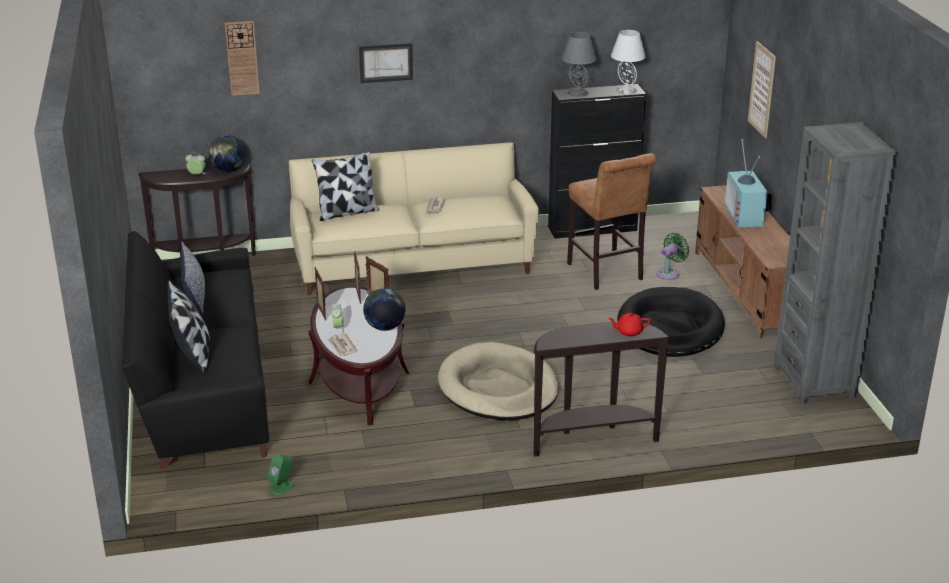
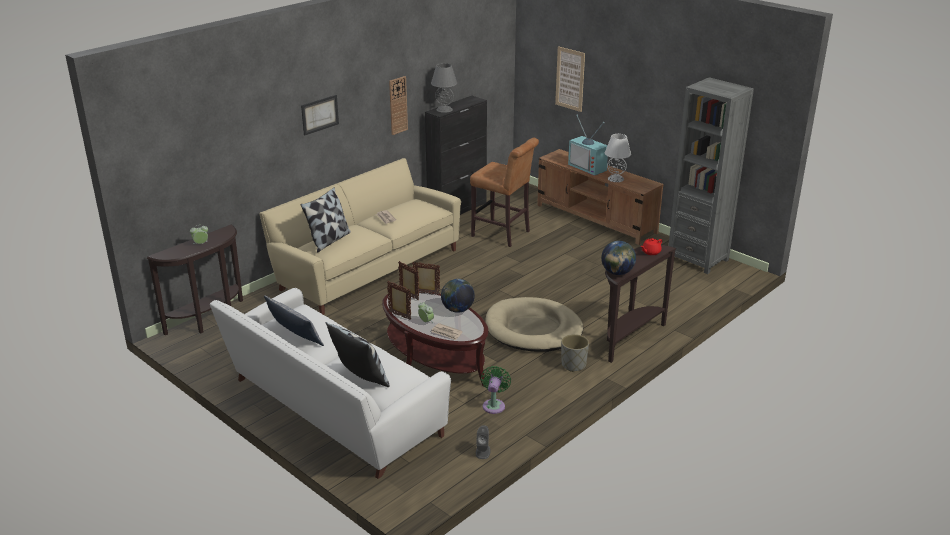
camera: 35 degrees left, 0 degrees up
(201, 388) = (331, 410): black sofa -> white sofa
(228, 170) = (222, 233): globe -> globe (617, 273)
(242, 58) = (218, 134): wall clock -> wall clock (398, 105)
(282, 487) = (483, 451): green speaker -> grey speaker
(489, 442) = (573, 365): none -> grey planter
(625, 90) = (471, 101): white table lamp -> white table lamp (615, 179)
(669, 273) = (539, 222): green fan -> green fan (494, 405)
(670, 328) = (583, 255): black dog bed -> none

